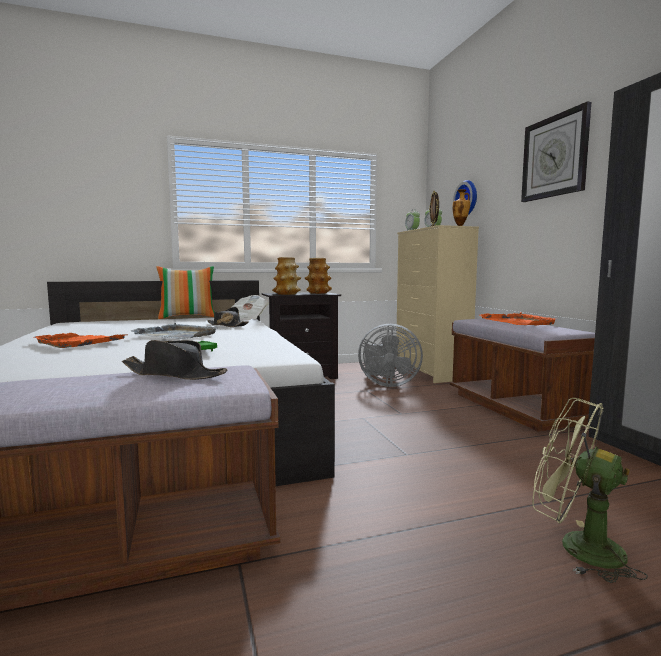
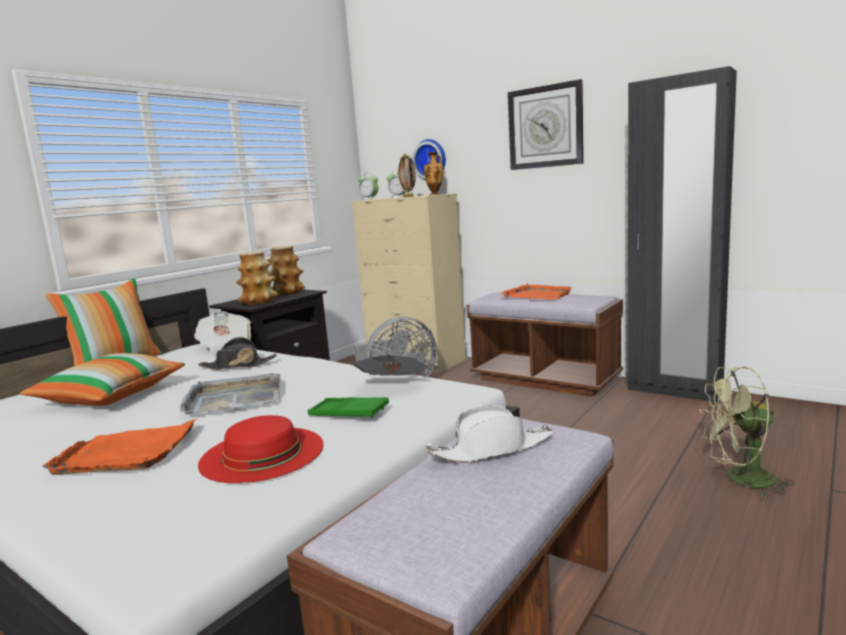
camera: 35 degrees left, 5 degrees up
(110, 354) = (262, 453): none -> red hat
(144, 325) = (110, 396): none -> pillow
(174, 374) = (491, 449): black hat -> white hat
(260, 347) = (393, 387): none -> newspaper

